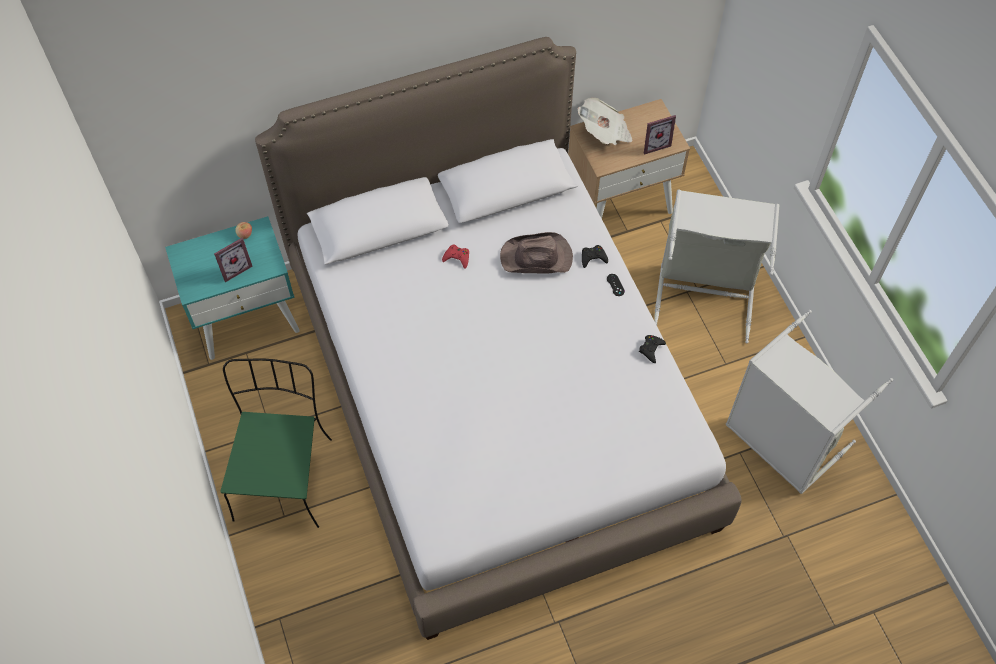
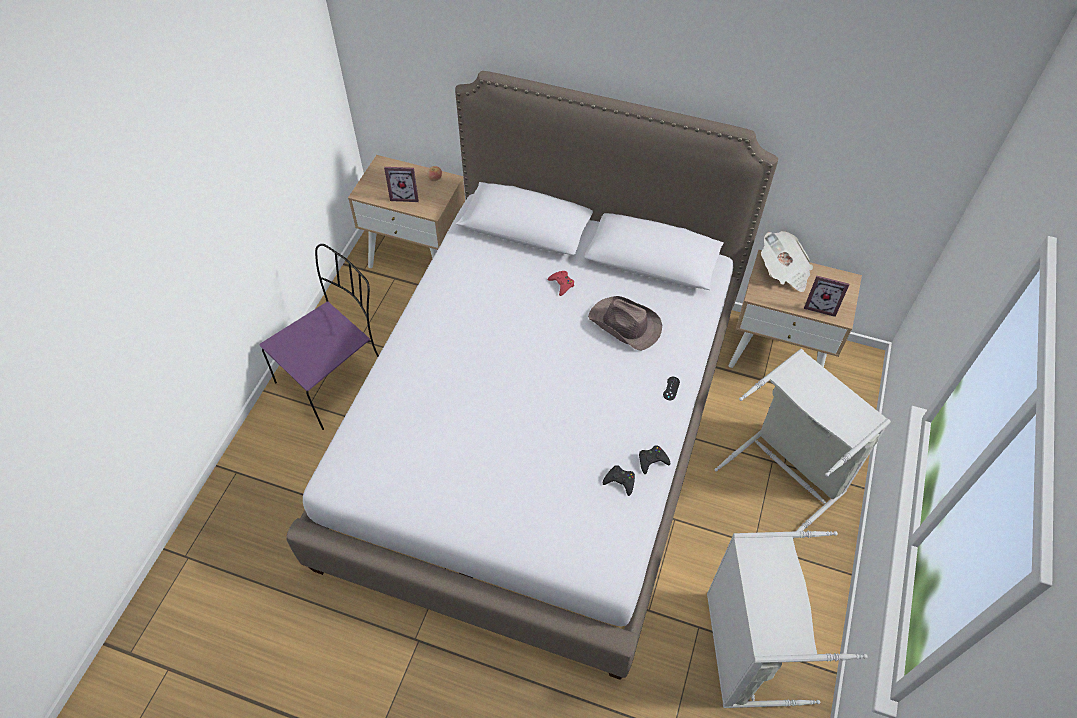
camera: 40 degrees right, 5 degrees down
(247, 317) = (418, 256): turquoise nightstand -> beige nightstand
(284, 476) = (336, 377): green chair -> purple chair
(593, 258) = (672, 355): black game controller -> black game controller (620, 481)

